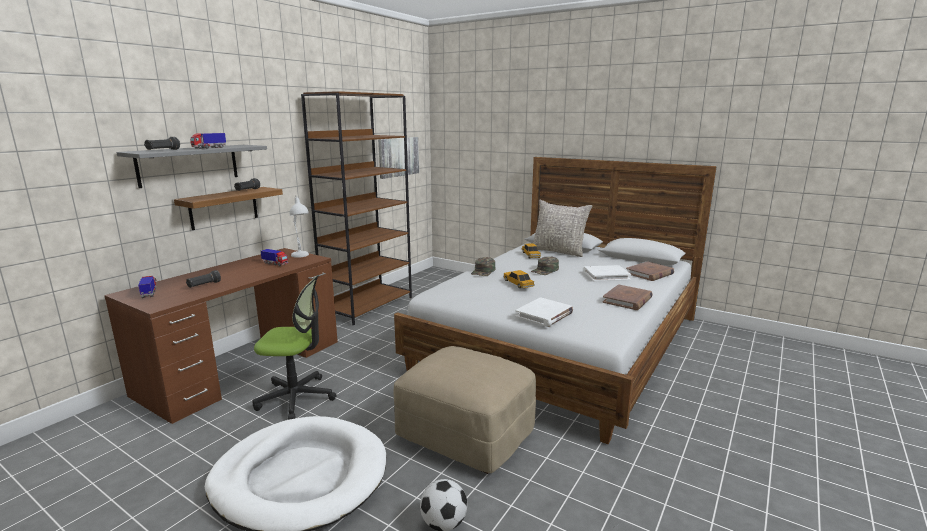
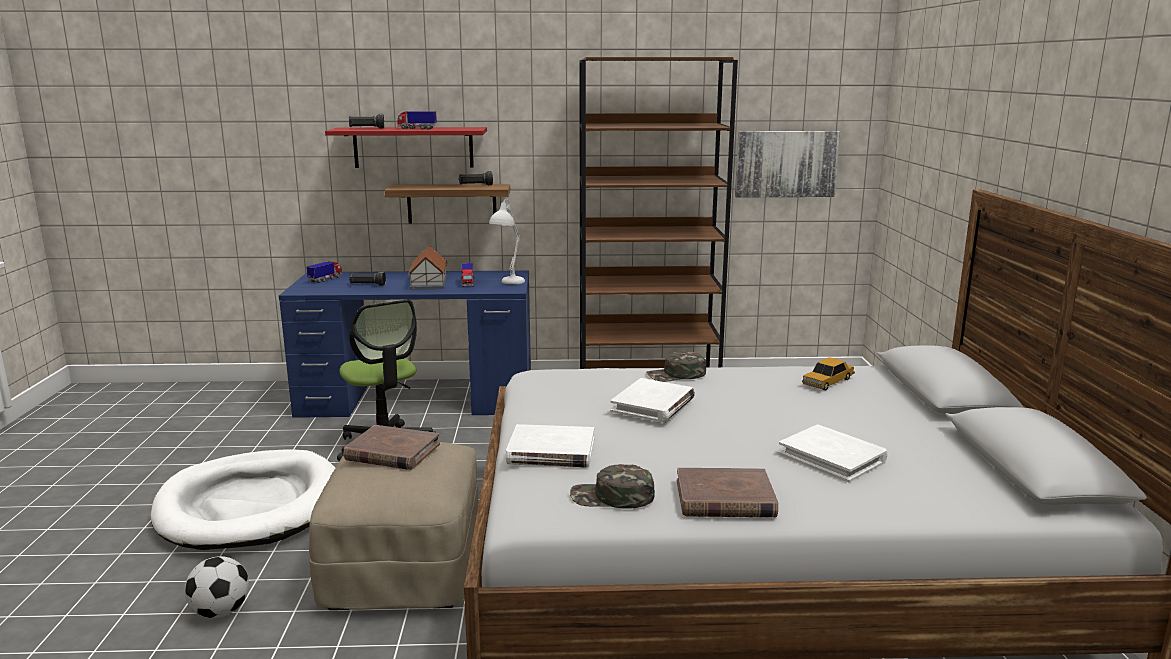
camera: 55 degrees right, 0 degrees up
(189, 165) = (413, 147): grey shelf -> red shelf
(244, 366) = (418, 398): brown desk -> blue desk
(247, 271) = (428, 283): none -> toy house
(518, 283) = (653, 405): toy car -> white book
(545, 270) = (760, 408): green cap -> green cap (612, 497)
(558, 251) = (897, 394): grey pillow -> none
(649, 273) = (931, 493): brown book -> brown book (392, 452)

